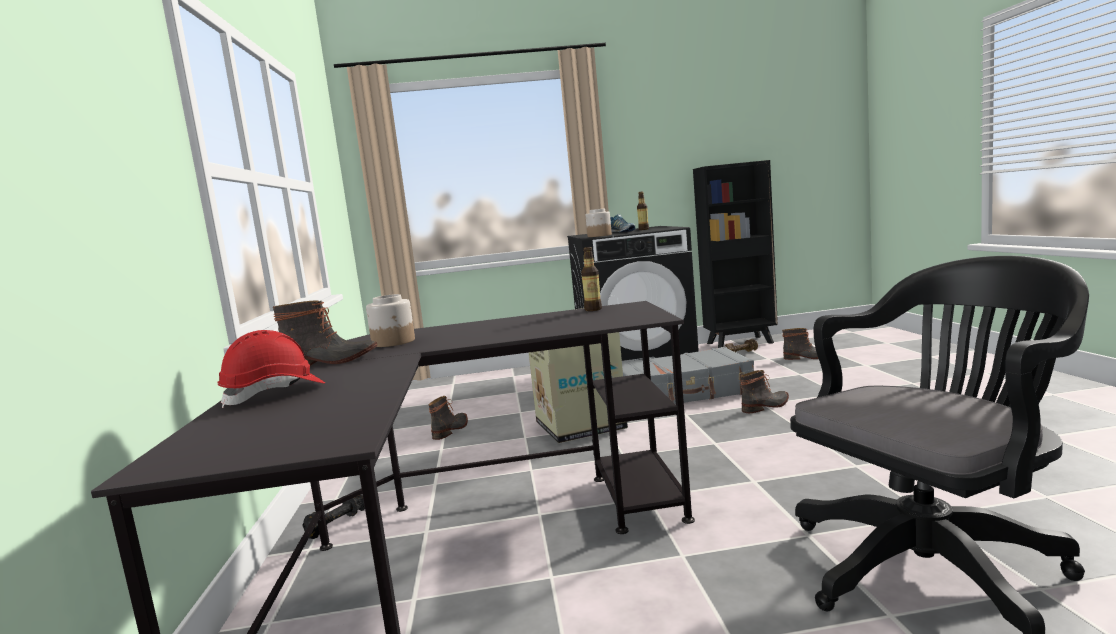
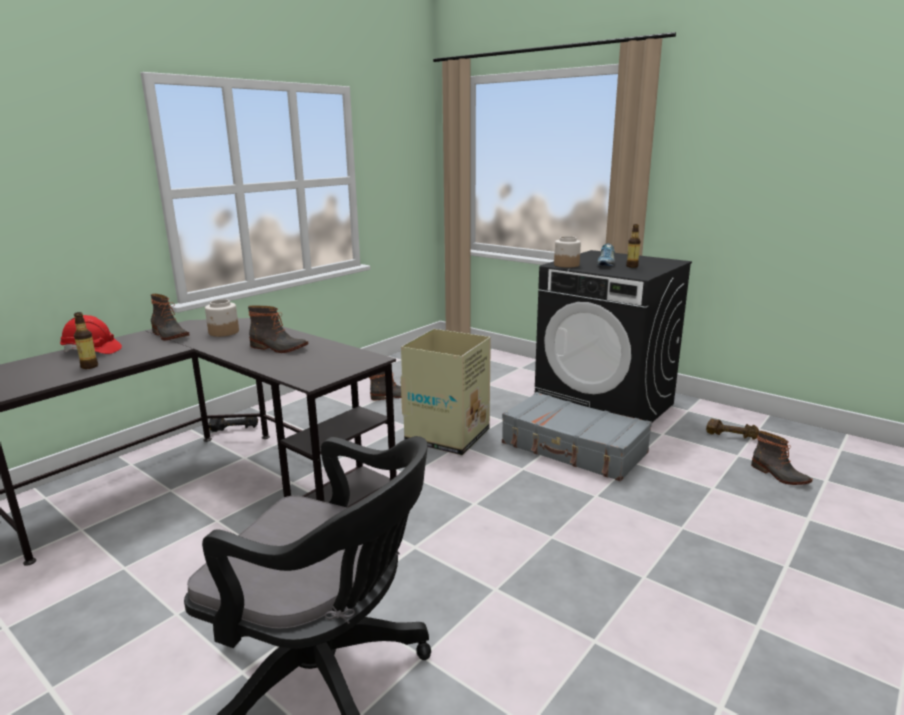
camera: 45 degrees right, 10 degrees up
(593, 309) = (348, 352): bottle -> bottle (89, 366)
(741, 343) = (767, 424): black bookcase -> none
(766, 406) = (592, 499): boot -> boot (278, 348)

